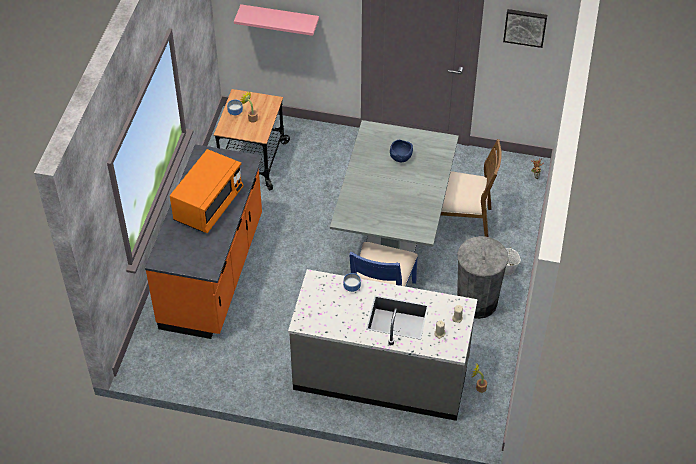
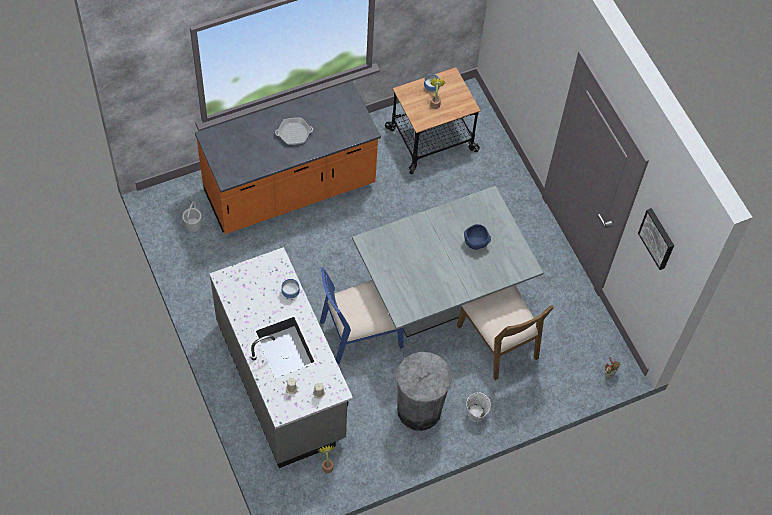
camera: 50 degrees right, 10 degrees up
(185, 355) = (192, 225): none -> white bucket
(208, 205) = (294, 133): orange microwave -> frying pan
(280, 19) = (521, 45): pink shelf -> none

